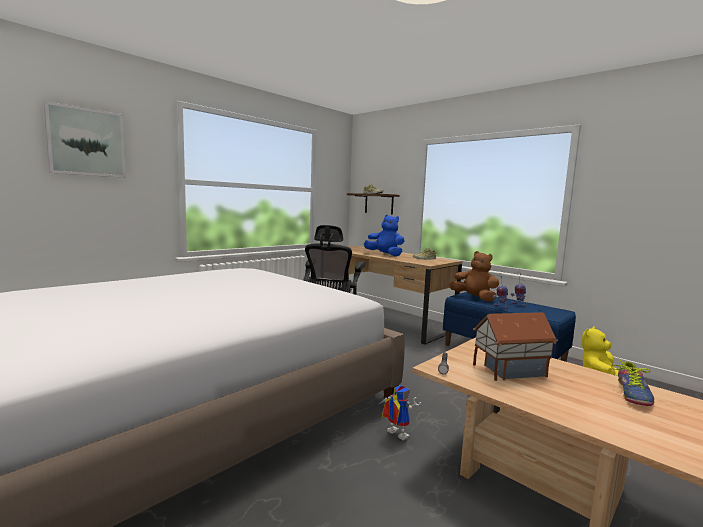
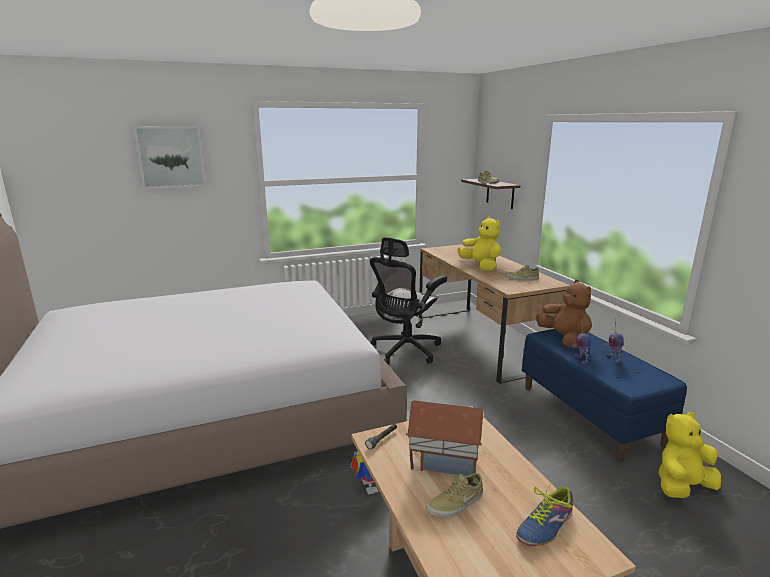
camera: 25 degrees right, 10 degrees up
(385, 255) = (481, 266): blue plush toy -> yellow plush toy
(560, 395) = (456, 504): none -> beige shoe

